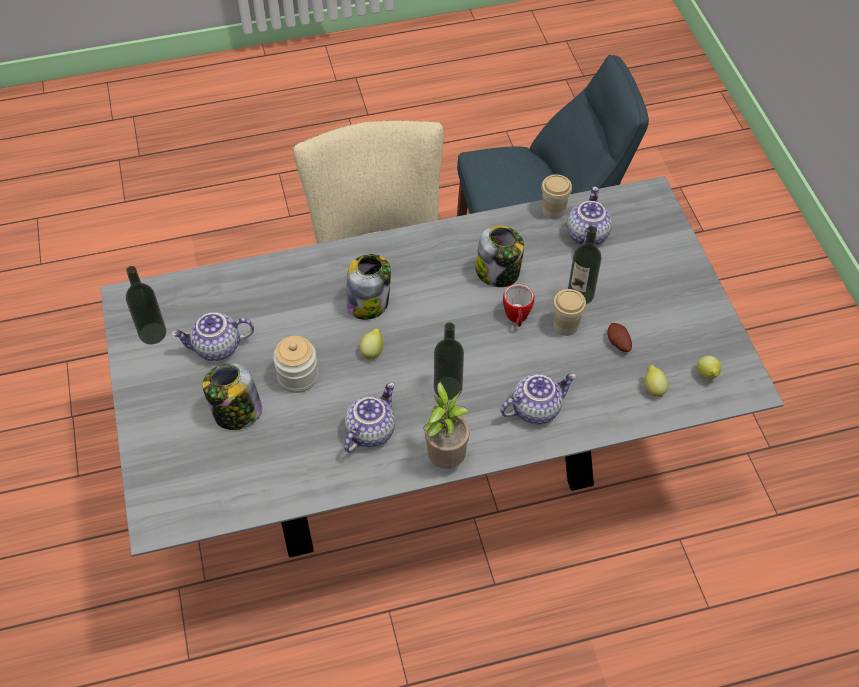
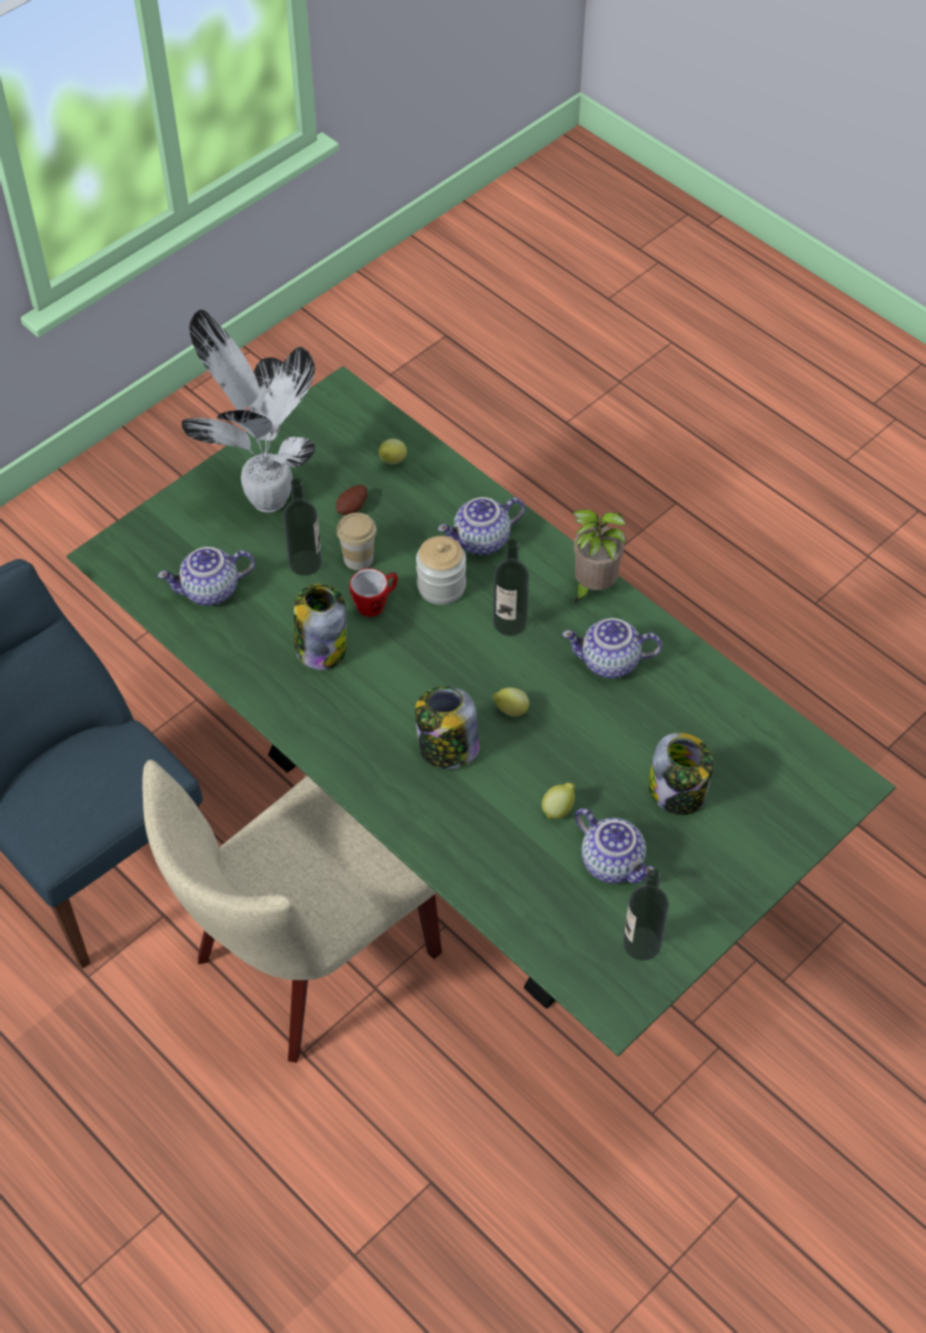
camera: 120 degrees left, 0 degrees up
(298, 376) = (592, 761): jar -> jar (441, 586)
(429, 461) = (463, 820): grey dining table -> green dining table
(535, 408) = (481, 541): teapot -> teapot turned 60 degrees counterclockwise
(553, 211) = (189, 636): cup -> none
(658, 297) = (266, 497): none -> potted plant
(707, 375) = (347, 428): lemon -> lemon (558, 809)

